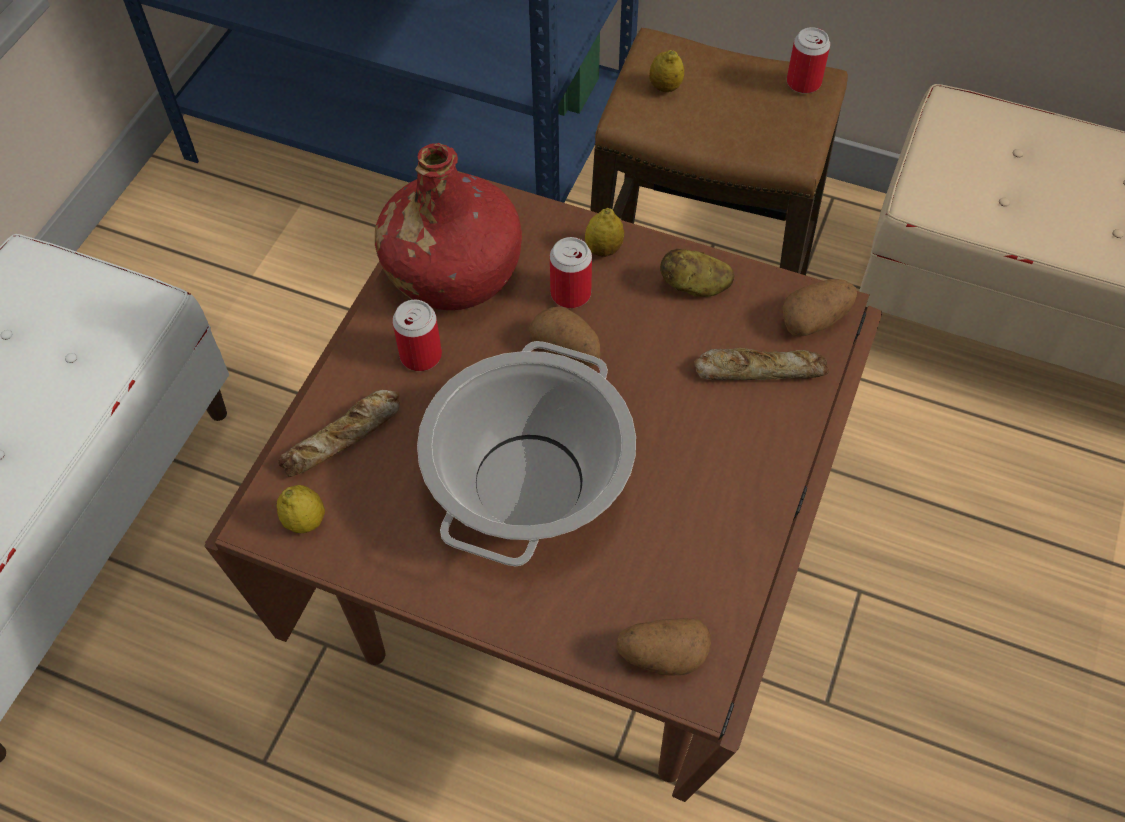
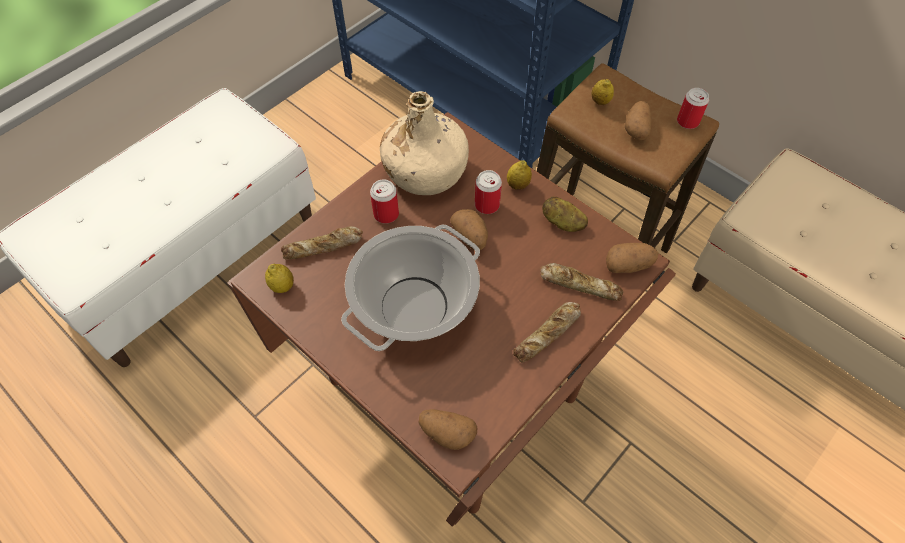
camera: 20 degrees right, 0 degrees up
(453, 270) = (425, 171): red bottle -> beige bottle
(734, 114) = (636, 129): none -> potato
(745, 458) = (548, 334): none -> bread

